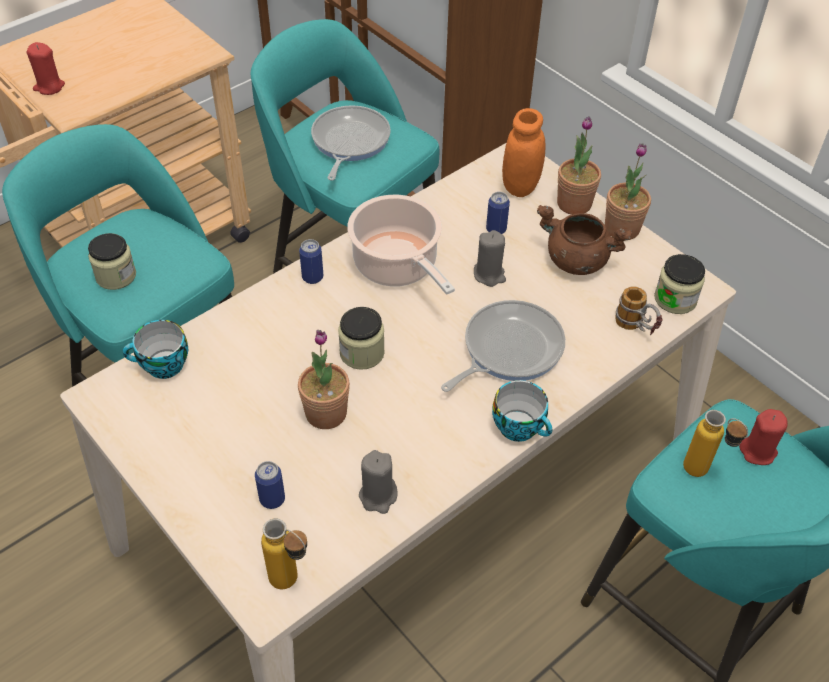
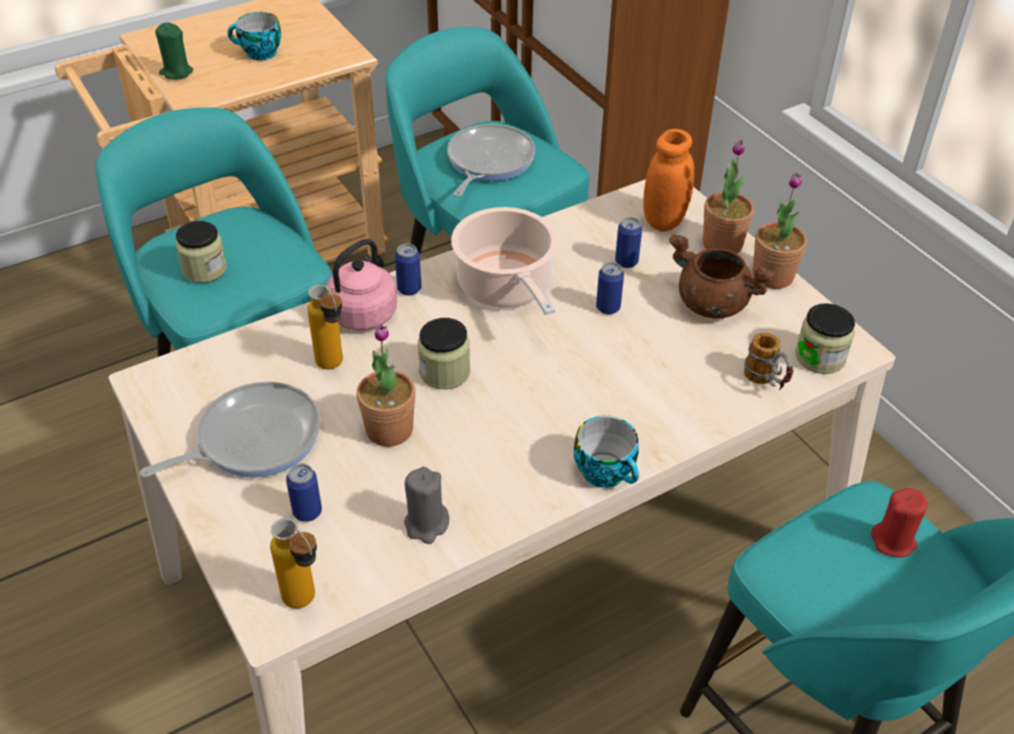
camera: 10 degrees right, 5 degrees down
(49, 87) = (176, 72): red candle -> green candle
(162, 366) = (224, 360): cup -> cup (259, 53)
(274, 309) = (359, 316): none -> pink kettle
(489, 274) = (608, 307): grey candle -> can
(508, 349) = (611, 388): frying pan -> frying pan (253, 439)
(704, 474) = (822, 558): bottle -> bottle (334, 368)

